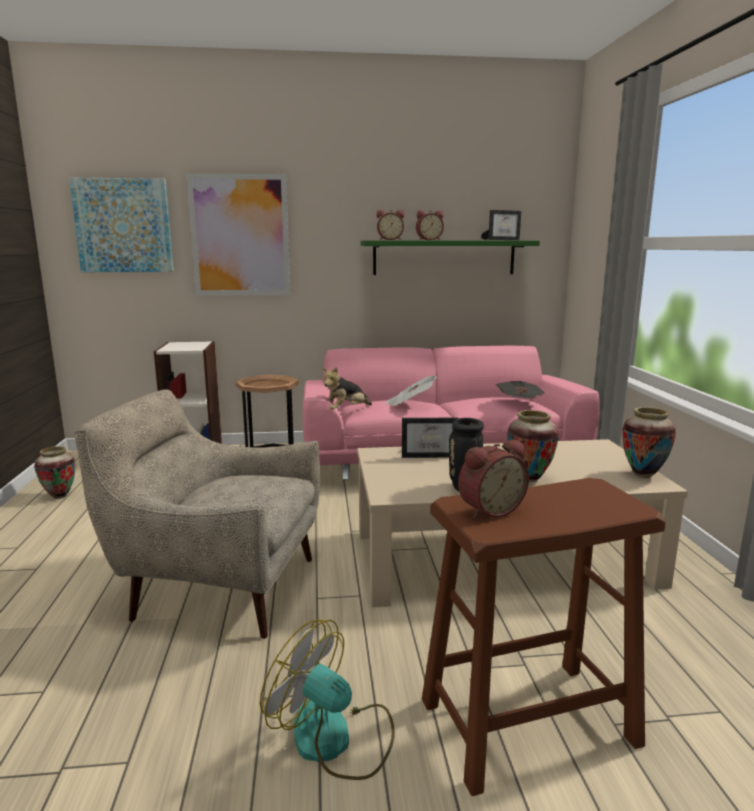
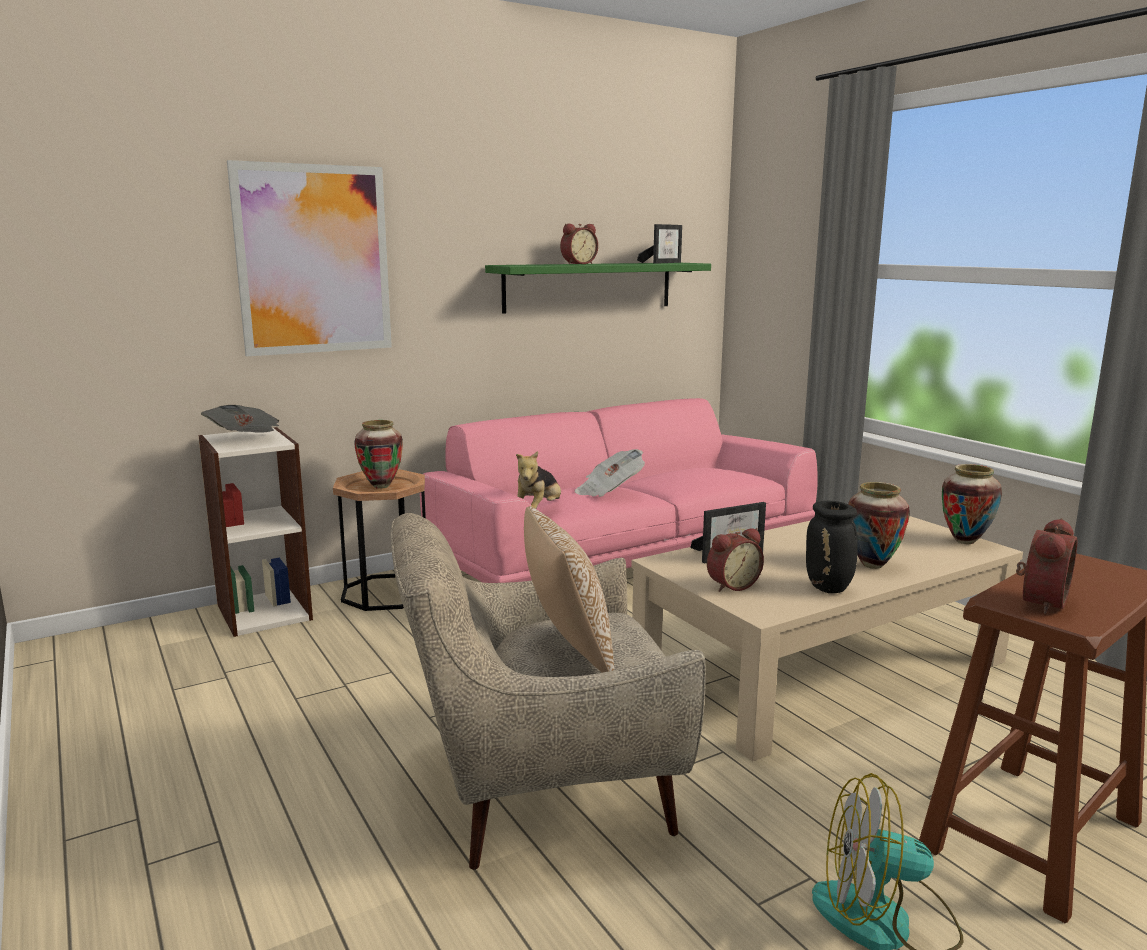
camera: 25 degrees left, 0 degrees up
(60, 496) = (106, 721): vase -> vase (381, 486)
(123, 226) = (116, 245): picture -> none
(225, 493) = (566, 651): none -> pillow
(390, 240) = (533, 264): alarm clock -> alarm clock (731, 585)
(520, 403) = (730, 473): newspaper -> newspaper (246, 440)

